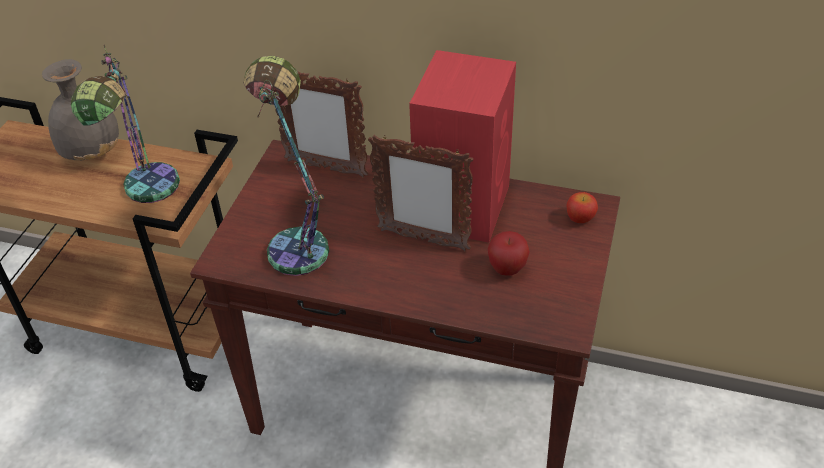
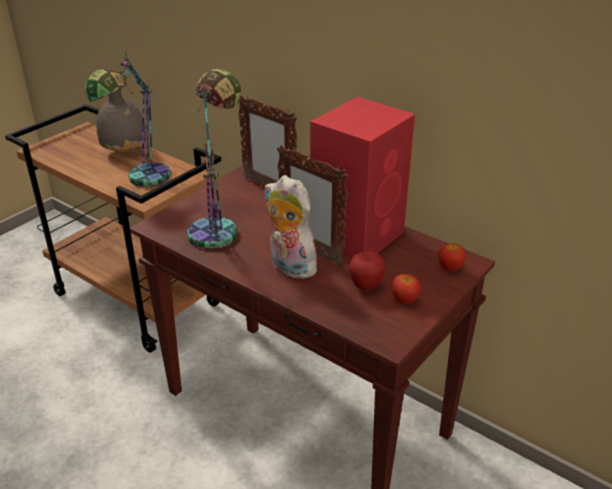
camera: 20 degrees right, 10 degrees down
(411, 270) = (289, 267): none -> plush toy
(555, 274) = (404, 299): none -> apple

